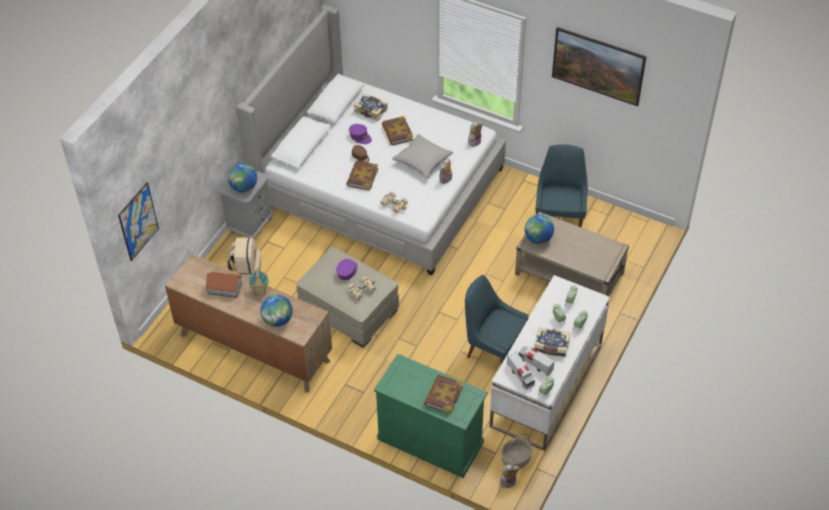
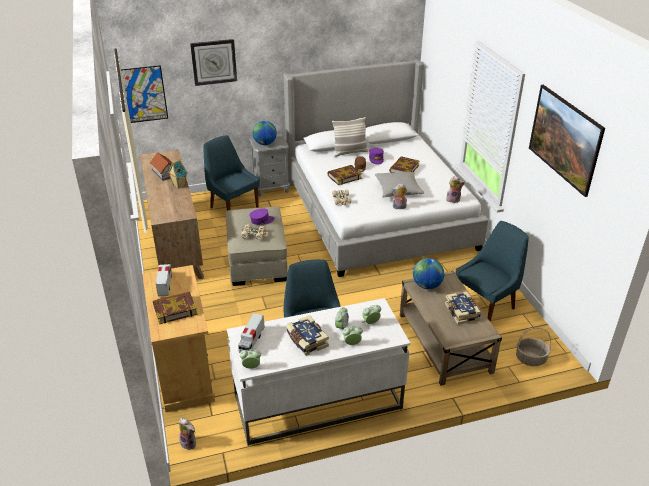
camera: 45 degrees right, 15 degrees down
(184, 142) = (214, 62): none -> wall clock
(246, 272) = (233, 207): beige backpack -> blue chair
(278, 320) = (162, 203): globe -> none
(327, 144) = (350, 152): none -> pillow
(371, 110) = (404, 151): book -> book (462, 312)
(430, 440) = (184, 370): green cabinet -> beige cabinet
(516, 459) = (218, 433): basket -> basket (530, 359)
(535, 364) = (275, 343): toy truck -> toy truck (165, 285)

